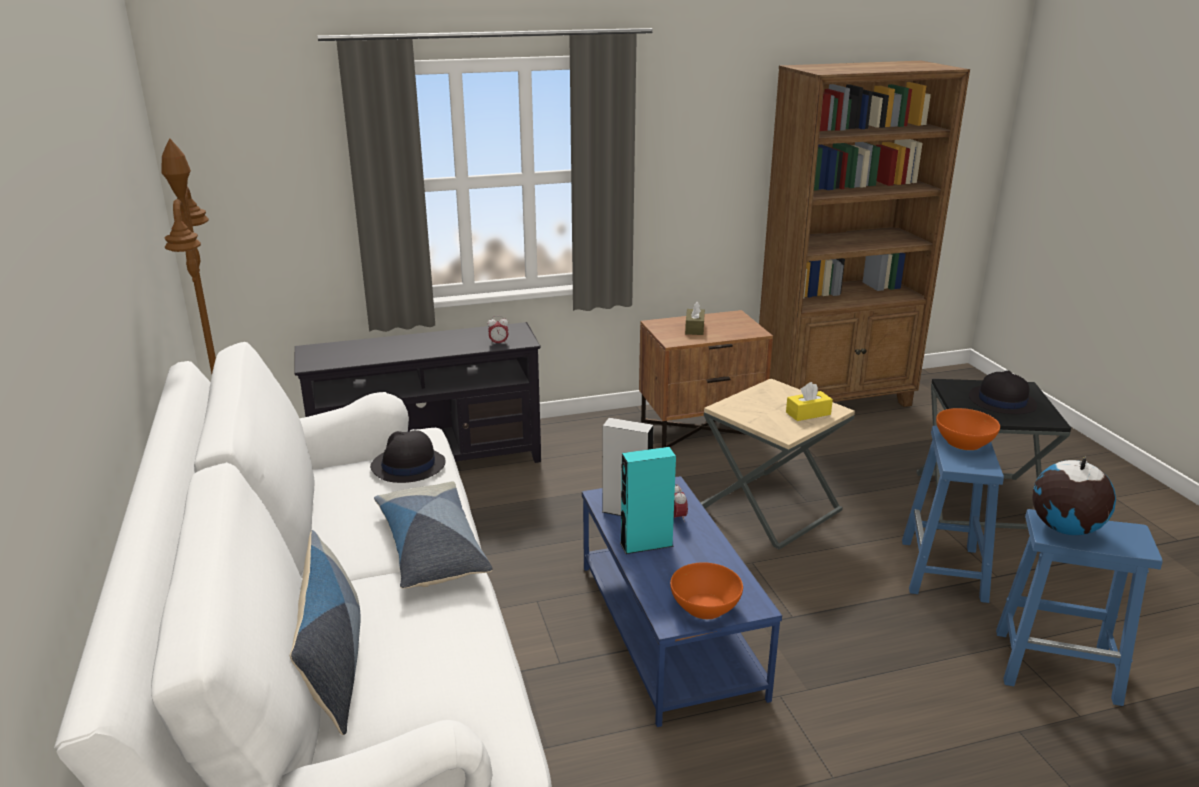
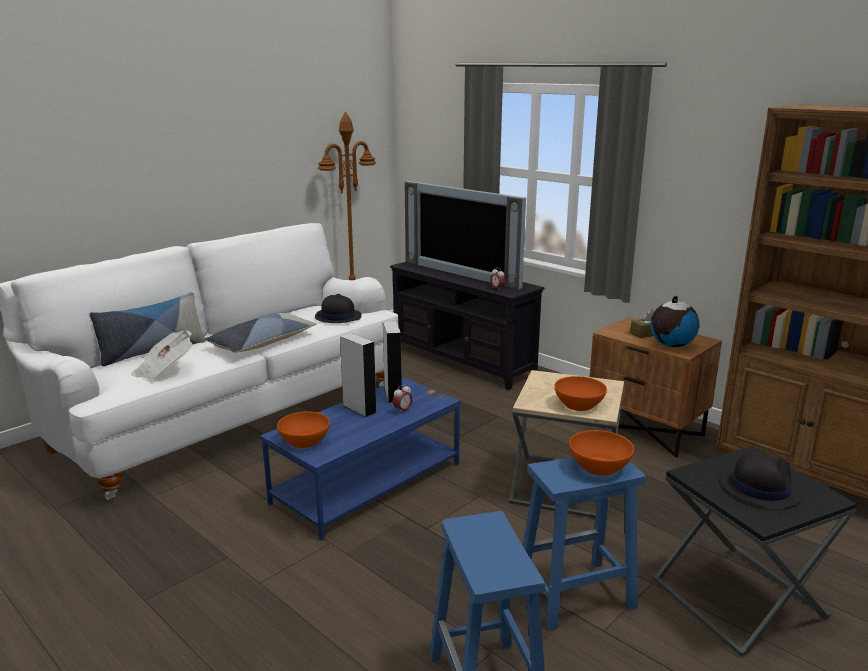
camera: 60 degrees right, 5 degrees down
(410, 342) = (464, 273): none -> television
(455, 660) = (164, 370): none -> newspaper
(646, 544) = (359, 409): turquoise speaker -> grey speaker
(808, 413) = (578, 404): yellow tissue box -> orange bowl
(1064, 529) = (481, 532): globe -> globe (671, 345)

